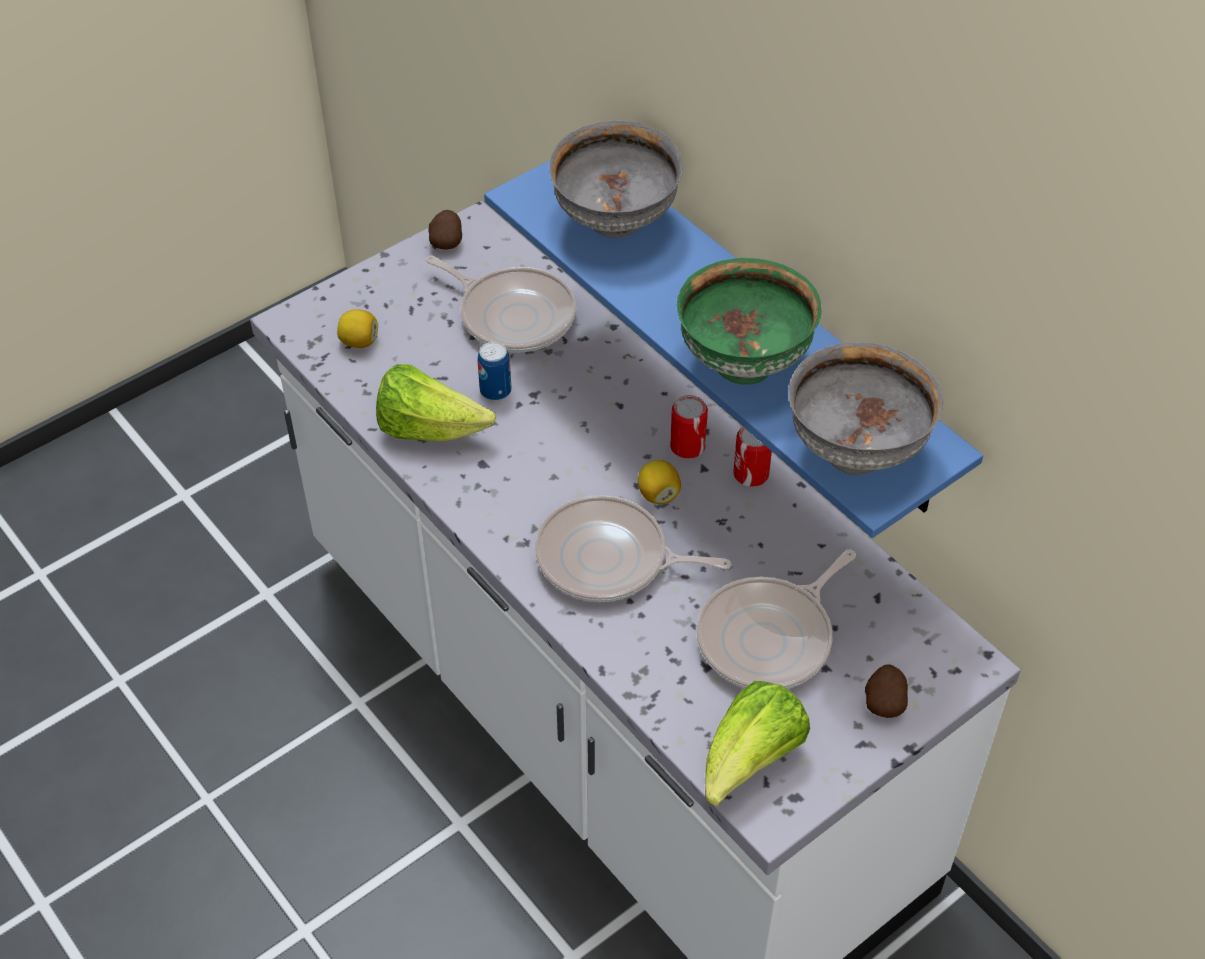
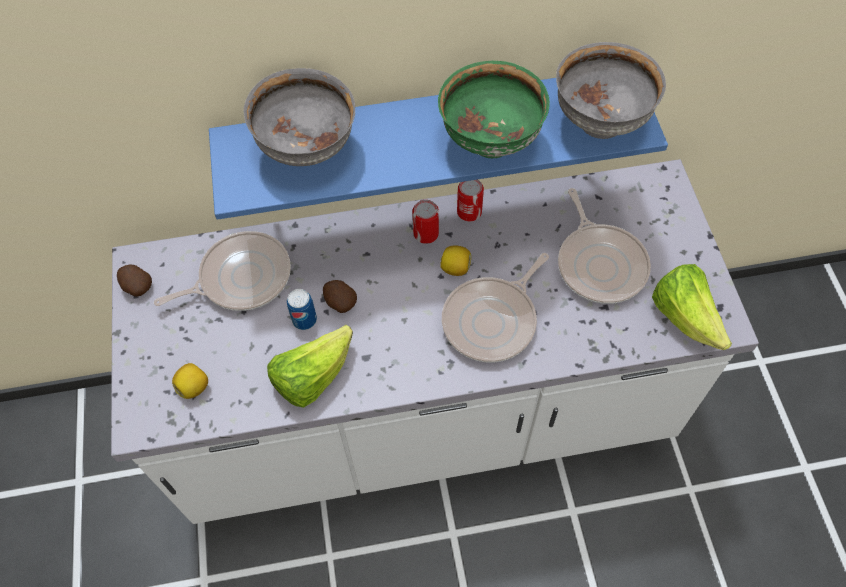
camera: 60 degrees left, 10 degrees up
(884, 701) = (673, 231): potato -> potato (339, 302)

